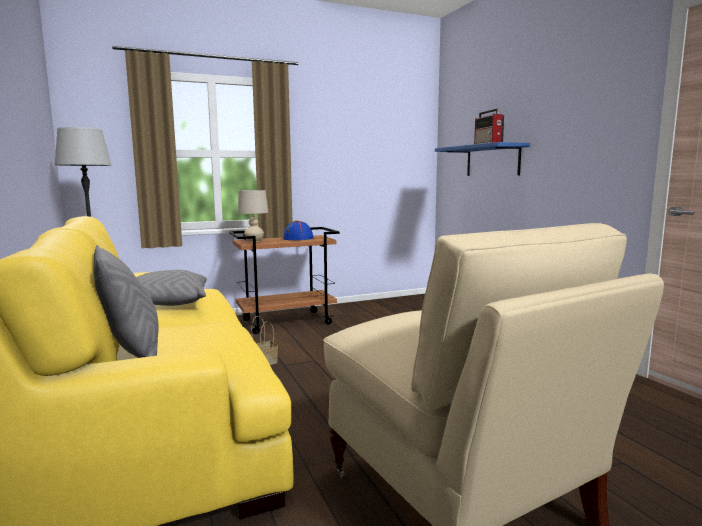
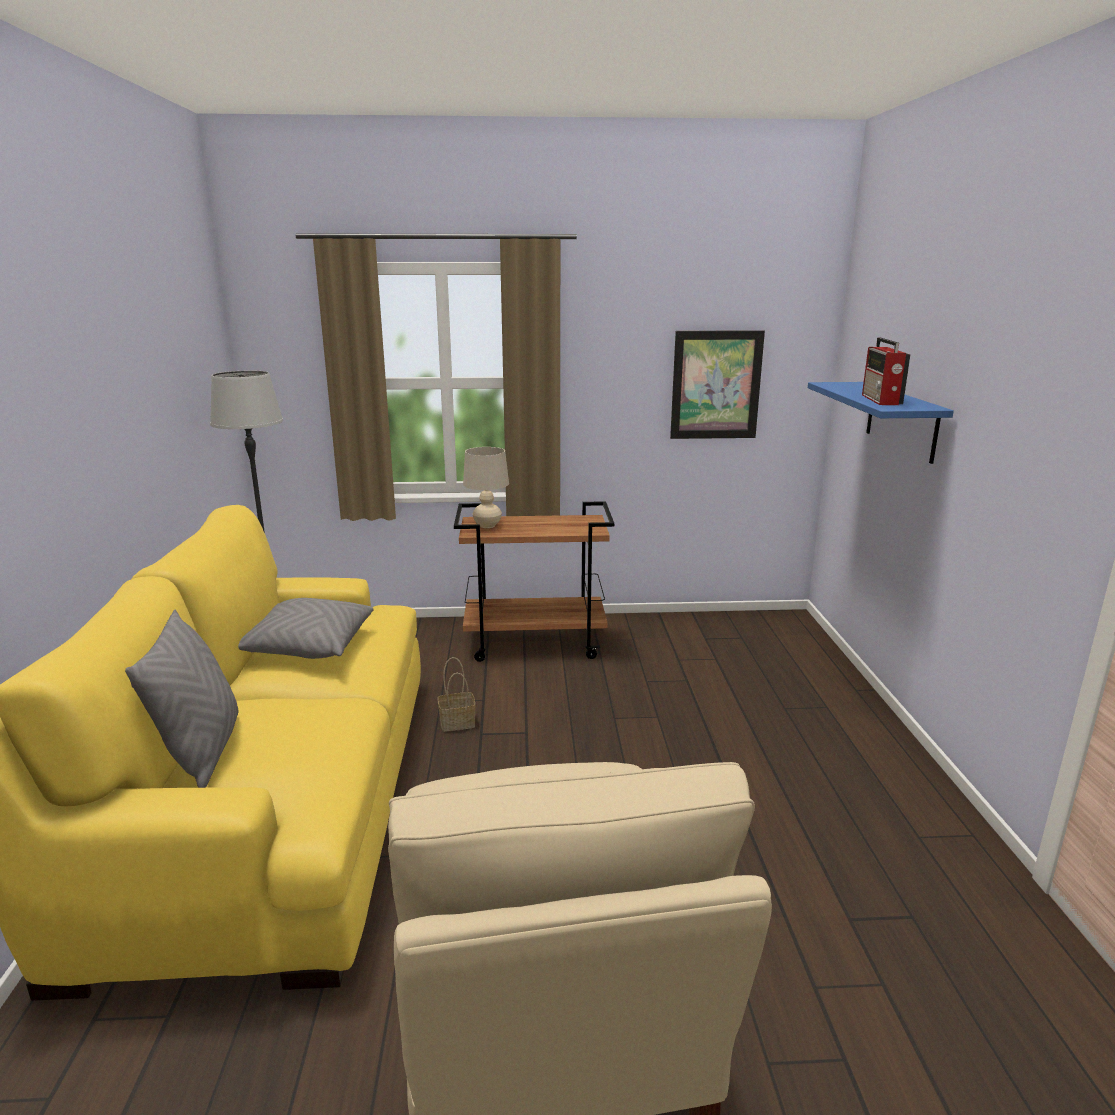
camera: 20 degrees right, 10 degrees up
(298, 238) = (556, 524): blue hat -> none
(377, 158) = (716, 385): none -> picture

